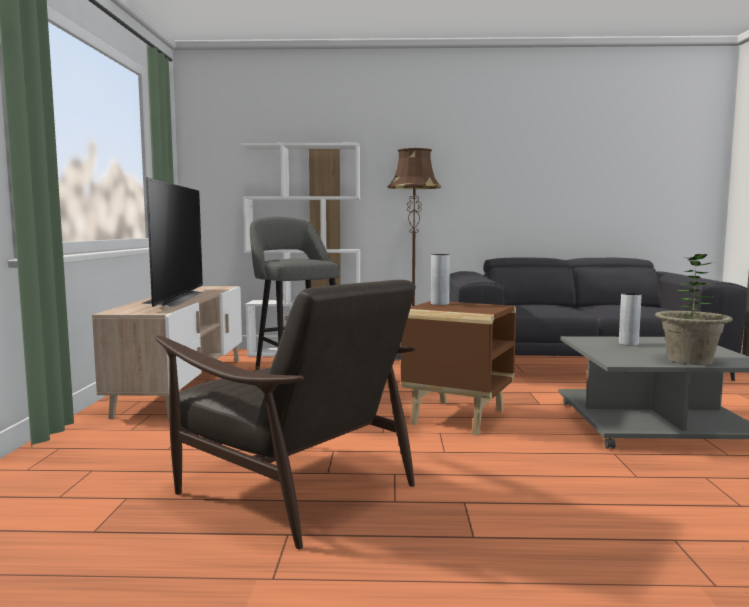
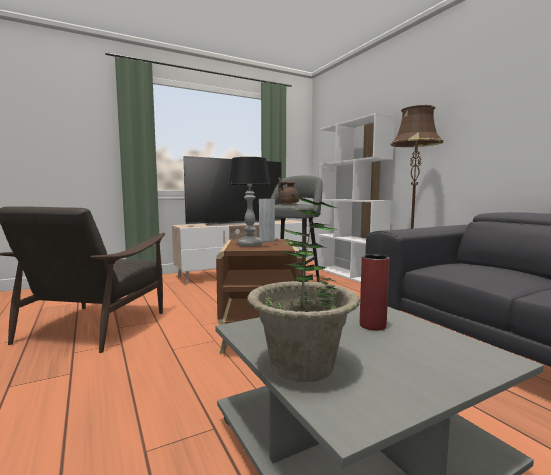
camera: 60 degrees right, 0 degrees up
(295, 259) = (288, 203): none -> brown teapot
(465, 308) = (250, 245): none -> table lamp
(628, 344) = (372, 325): grey vase -> red vase

